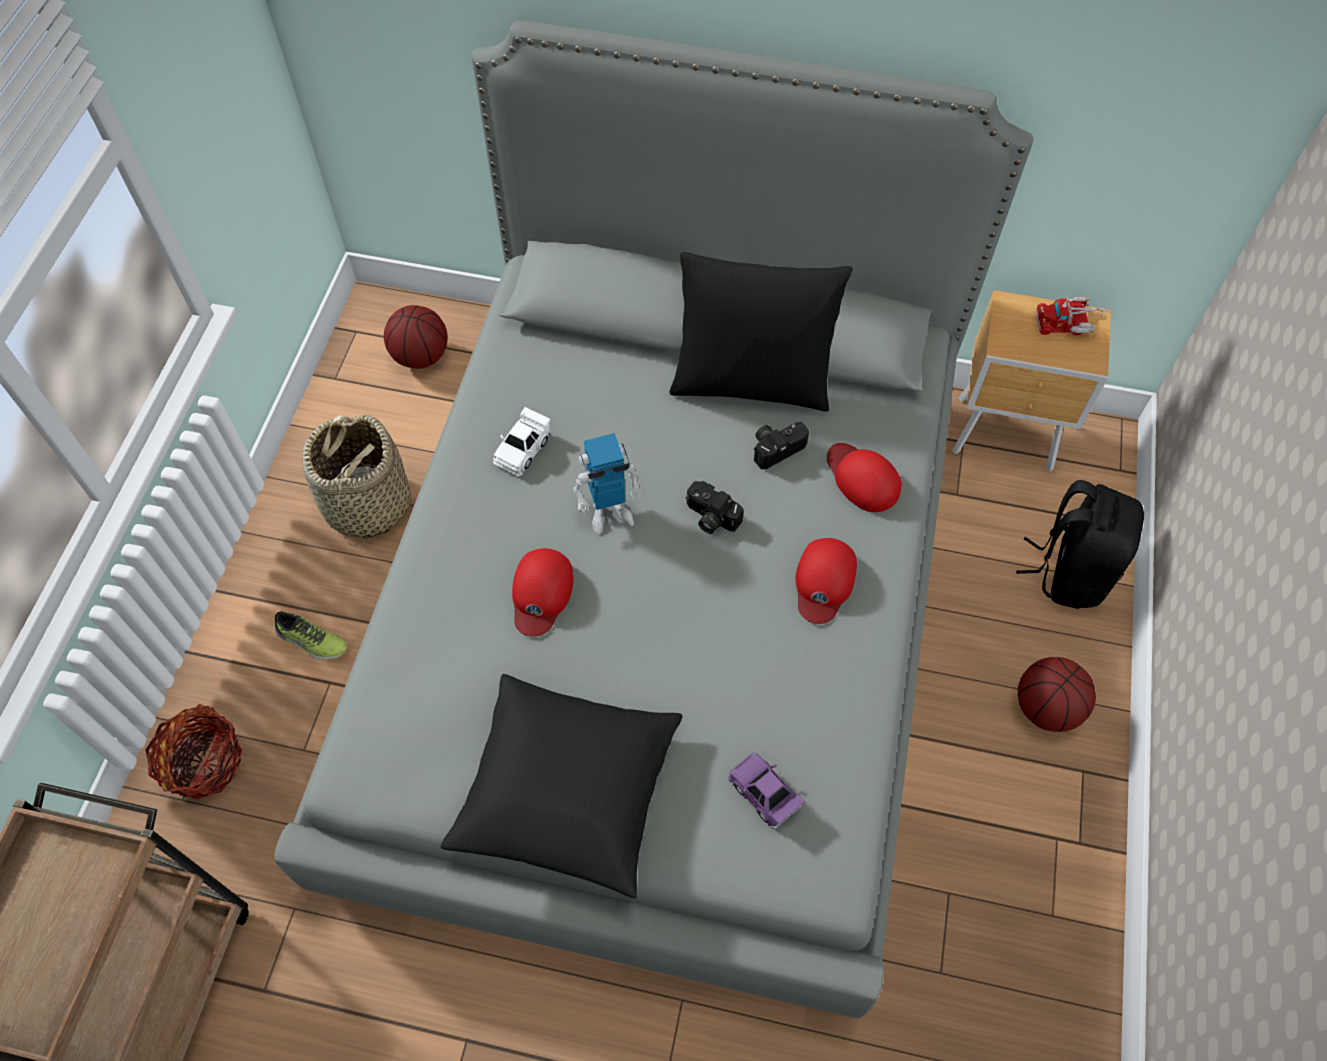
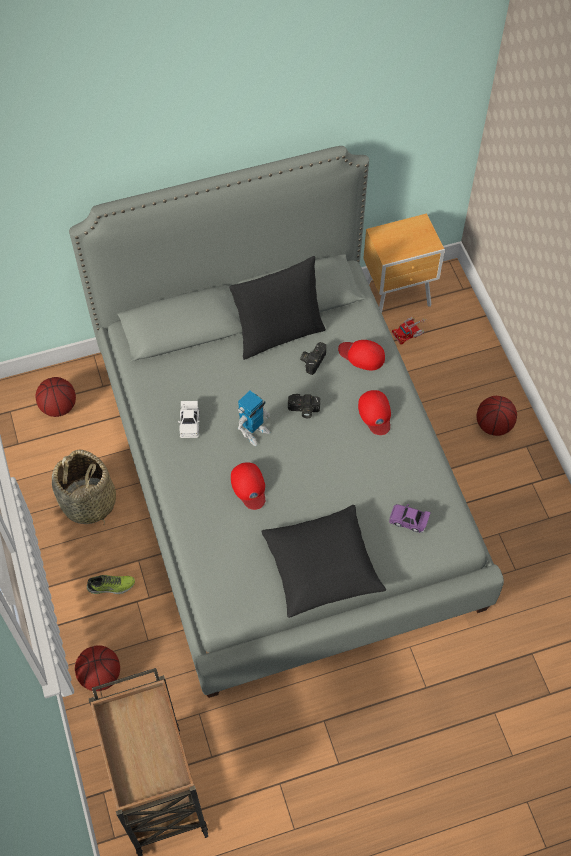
camera: 30 degrees left, 0 degrees up
(204, 762) = (100, 675): basket -> basketball
(1068, 322) = (411, 229): toy truck -> toy truck (409, 332)
(1069, 571) = (467, 353): black backpack -> none

